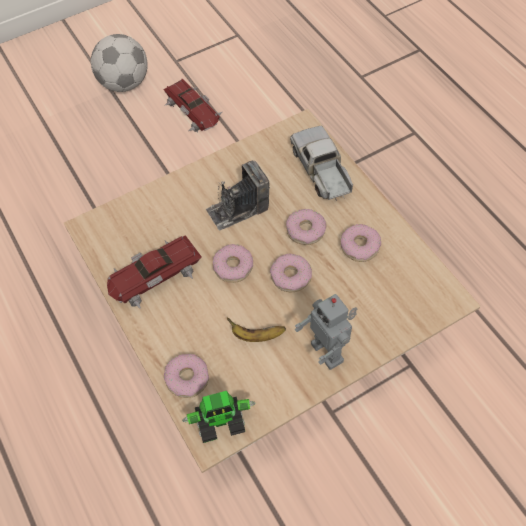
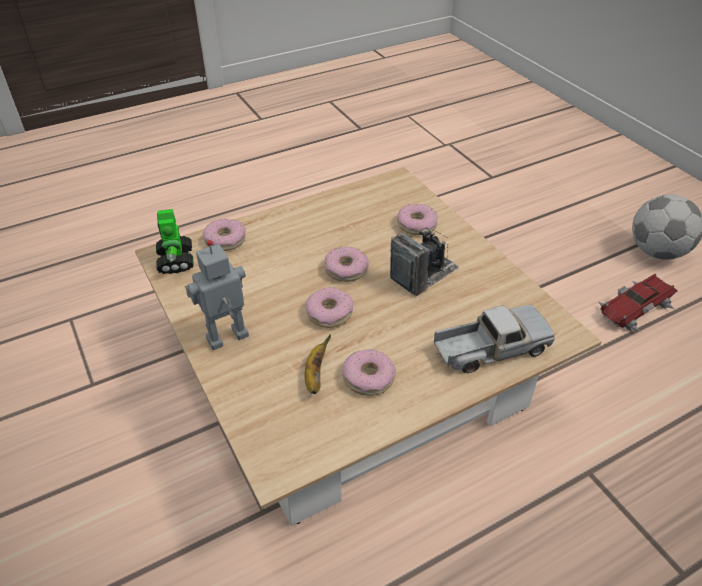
camera: 90 degrees right, 15 degrees down
(154, 277) = (339, 218): toy car -> none
(238, 209) = (423, 274): camera -> camera turned 75 degrees clockwise
(256, 336) = (259, 285): banana -> banana (315, 375)
(305, 230) = (393, 328): donut -> donut (417, 225)

